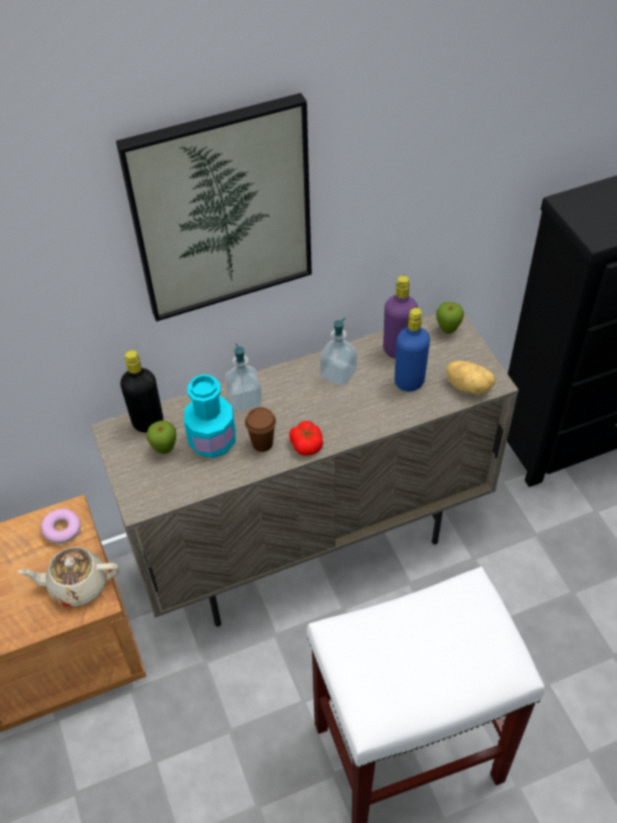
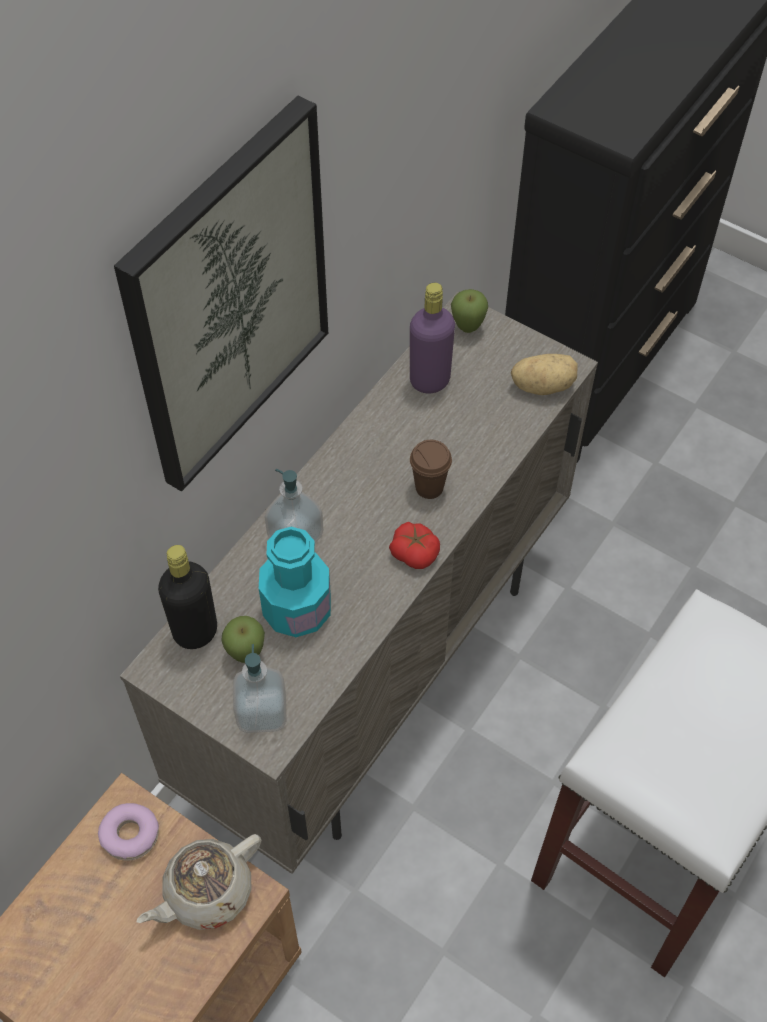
camera: 35 degrees left, 5 degrees up
(262, 443) = (361, 580): brown cup -> brown cup (429, 487)
(338, 373) = (383, 445): soap dispenser -> soap dispenser (262, 712)
(409, 382) = (472, 413): blue bottle -> none

